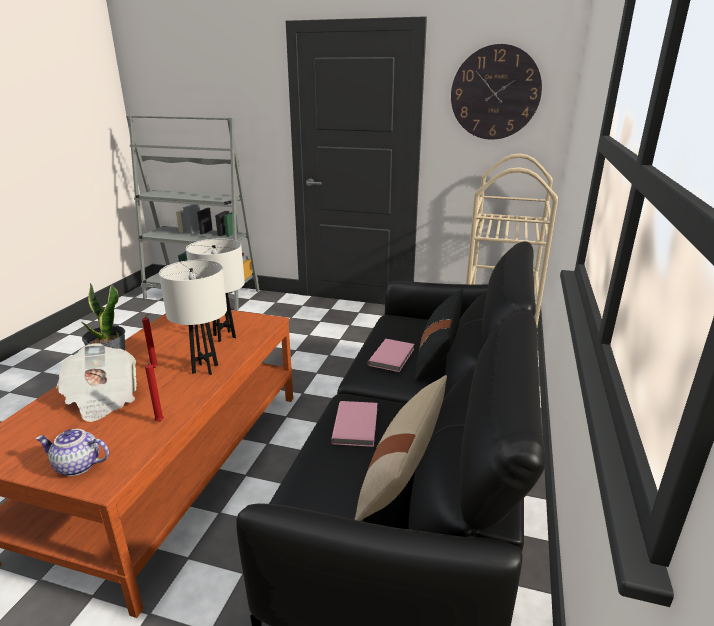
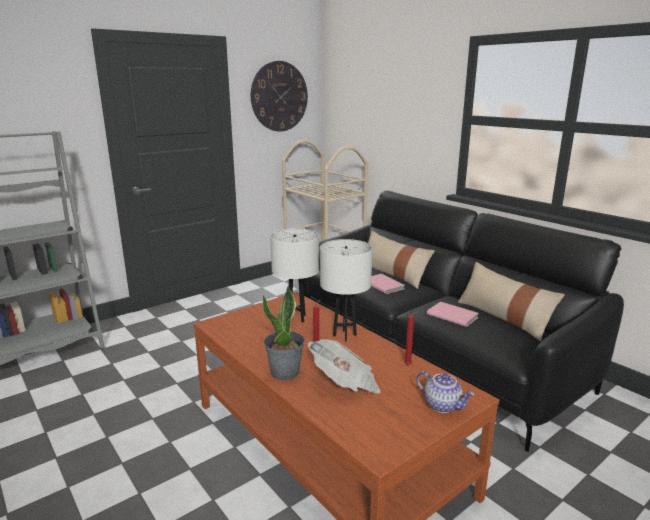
camera: 55 degrees left, 5 degrees down
(77, 466) = (443, 405): teapot -> teapot turned 90 degrees counterclockwise
(438, 353) = (392, 274): black pillow -> beige pillow

